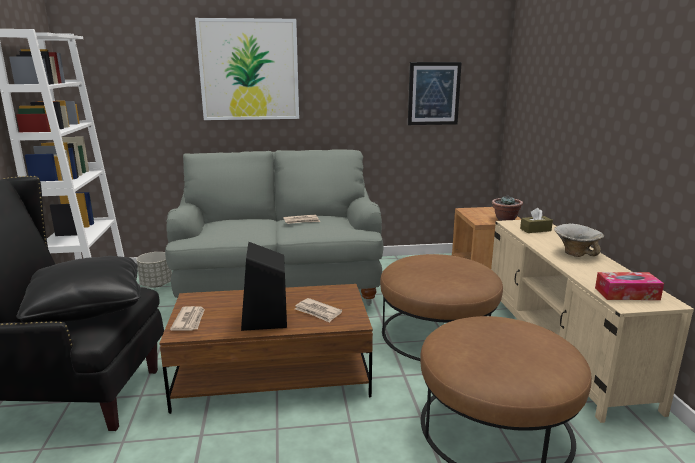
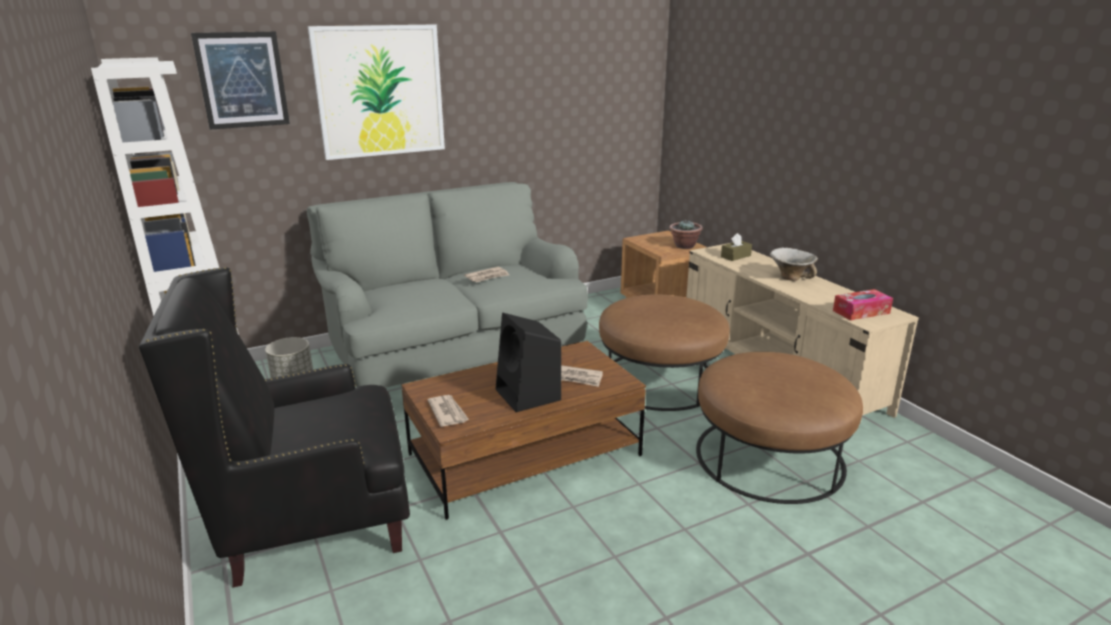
camera: 20 degrees left, 5 degrees up
(87, 307) = (334, 419): black pillow -> none
(433, 93) = (591, 108): picture -> picture (242, 80)

